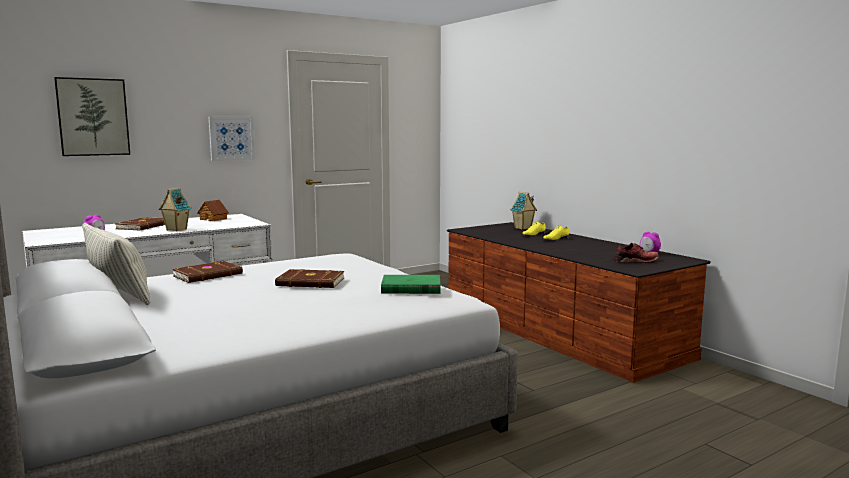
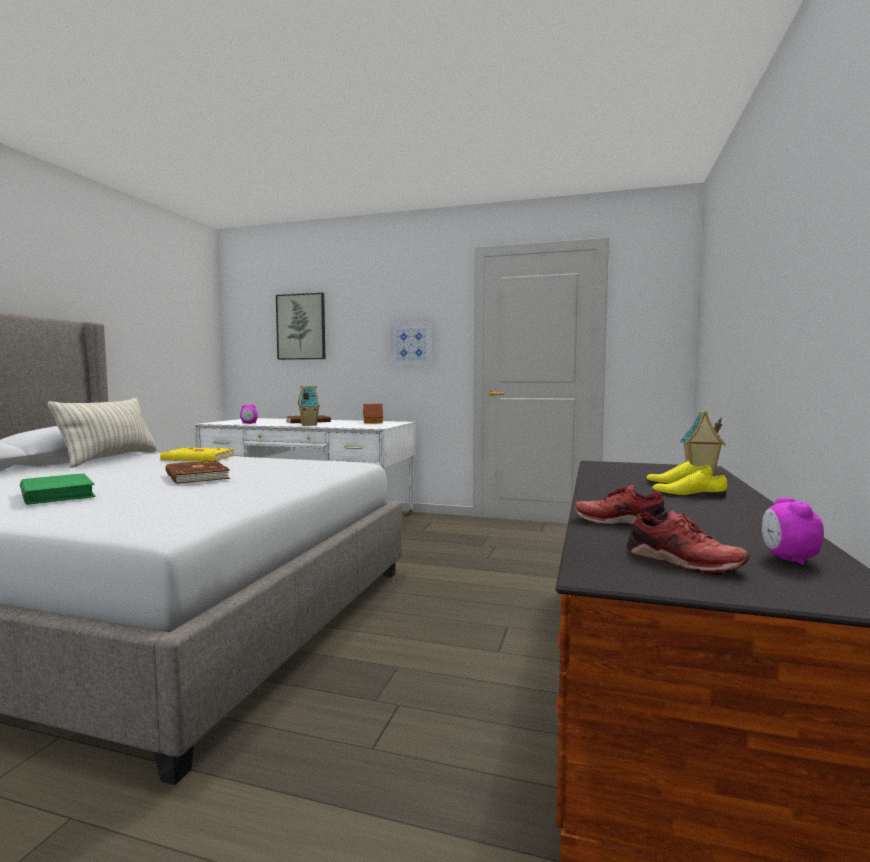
camera: 50 degrees right, 5 degrees down
(208, 275) = (198, 458): brown book -> yellow book
(410, 288) = (189, 499): green book -> green book (57, 494)
(579, 254) = (620, 521): none -> red shoe

